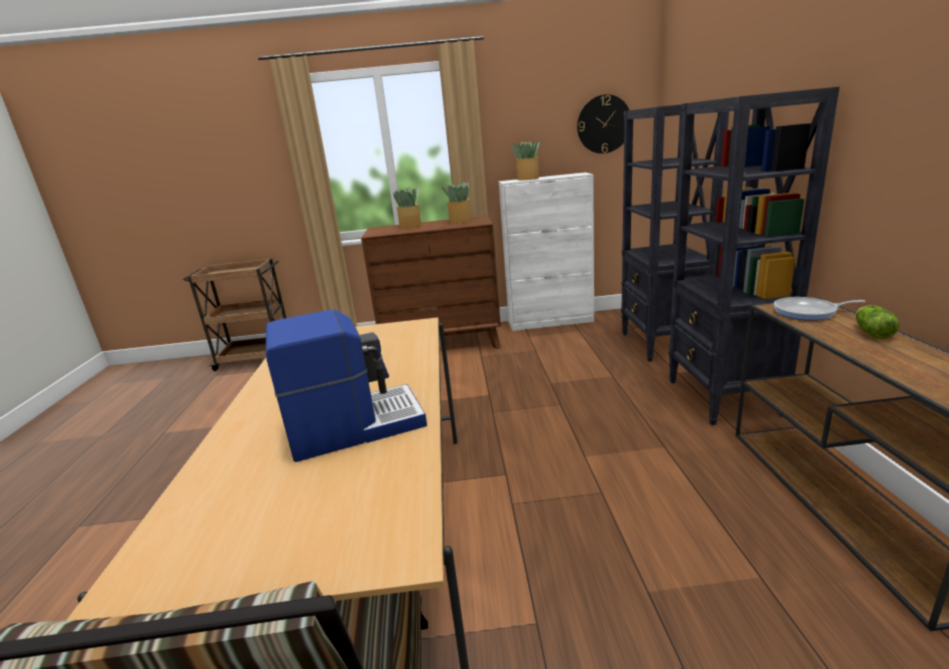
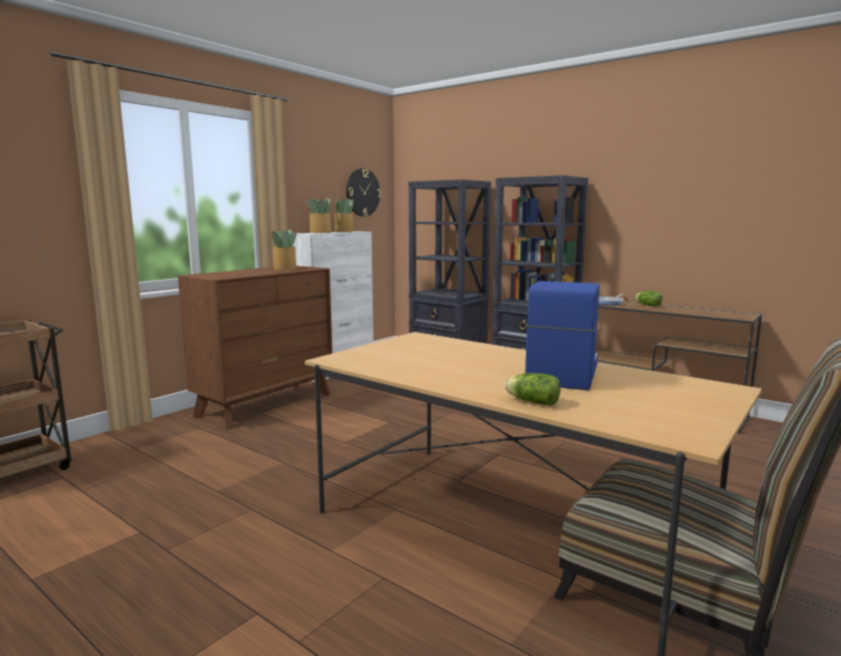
camera: 50 degrees left, 10 degrees down
(226, 451) = (531, 401): none -> lettuce
(411, 226) = (239, 272): potted plant -> potted plant (344, 231)

